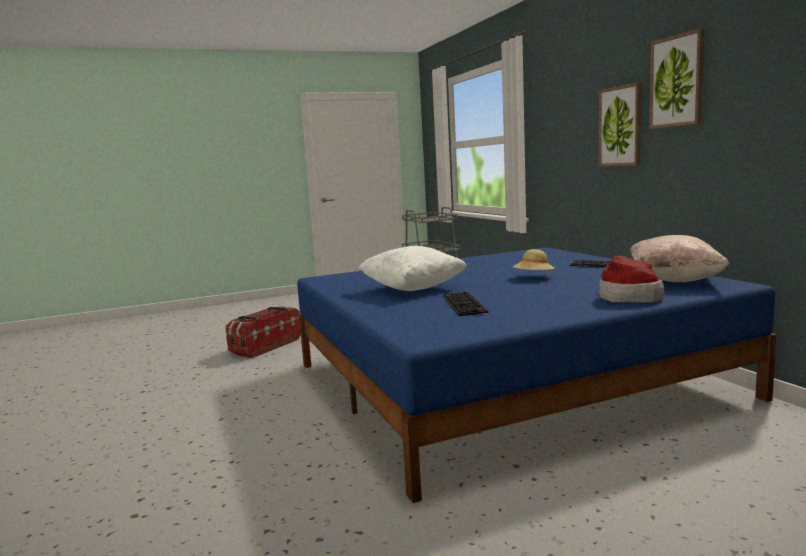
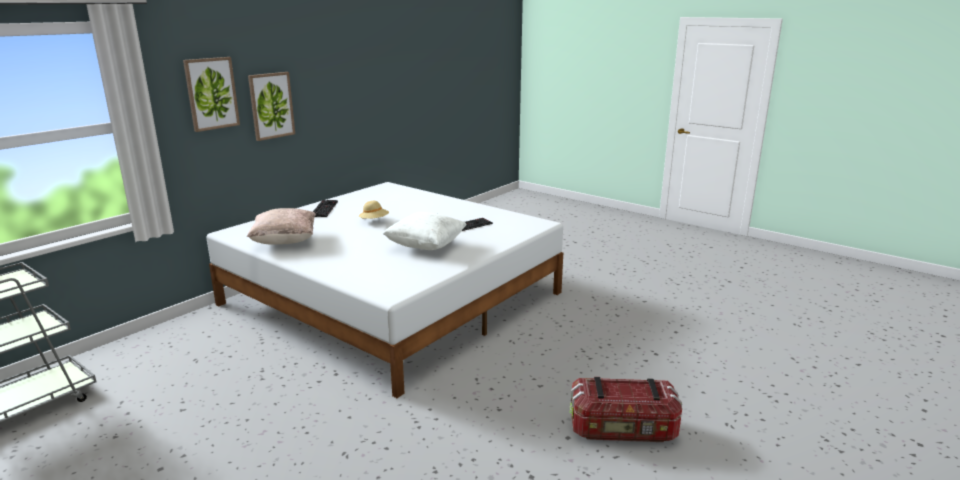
camera: 120 degrees left, 10 degrees up
(265, 346) = (336, 462): storage box -> storage box (622, 430)
(505, 380) = (393, 298): blue bed -> white bed
(627, 297) = (427, 199): hat -> none
(674, 280) = (378, 194): beige pillow -> beige pillow (285, 242)
(677, 81) = (314, 73): picture -> picture (211, 93)

